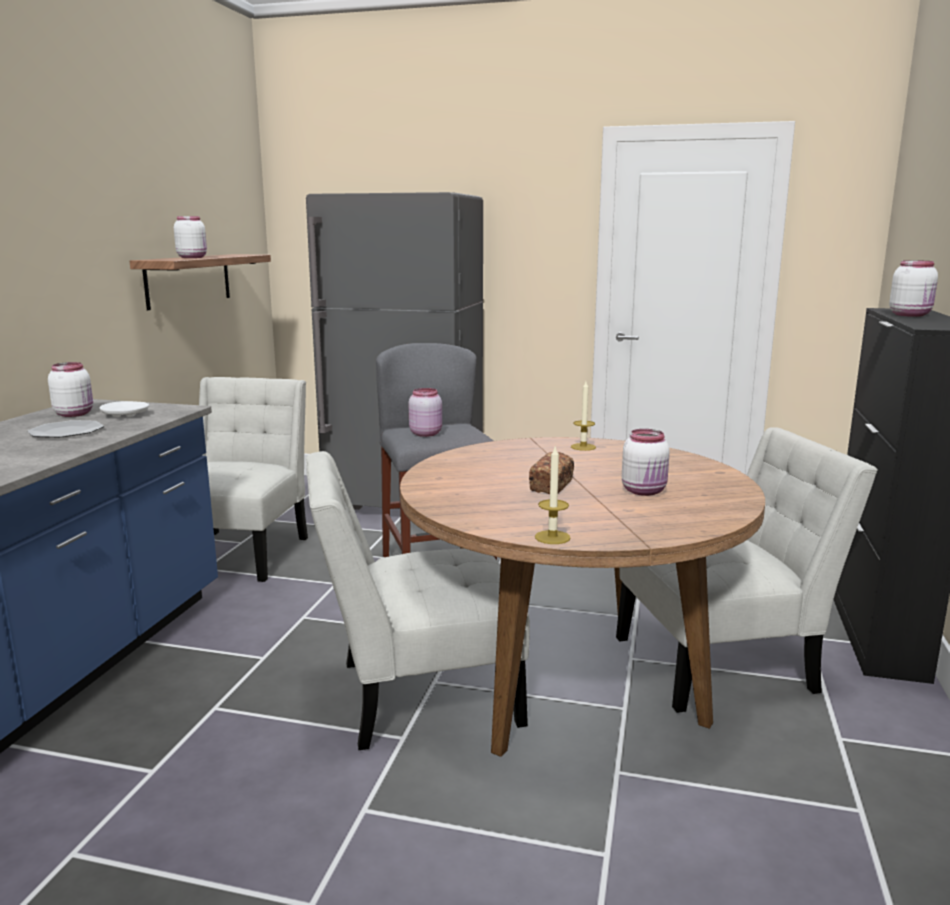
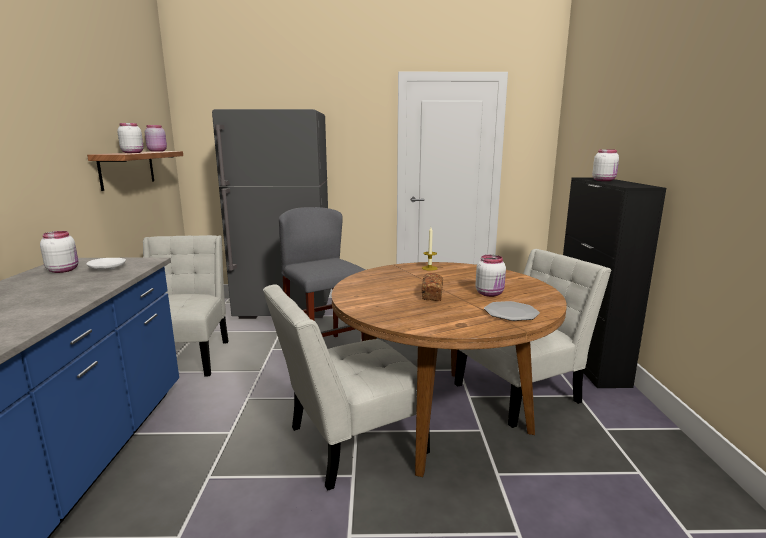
camera: 15 degrees left, 0 degrees up
(66, 431) = (66, 284): plate -> plate (511, 313)
(426, 433) = (318, 266): pink jar -> pink jar (157, 151)
(552, 537) = (462, 330): candle -> none

